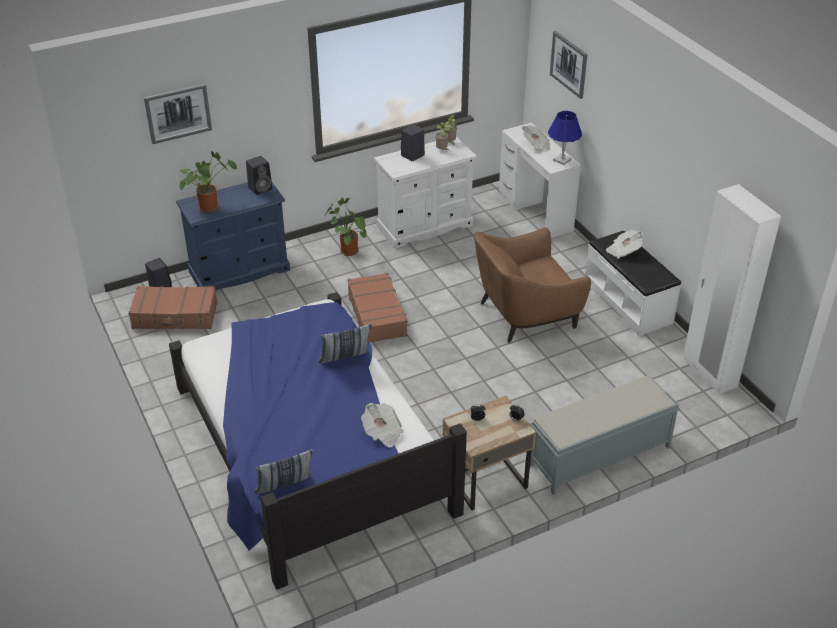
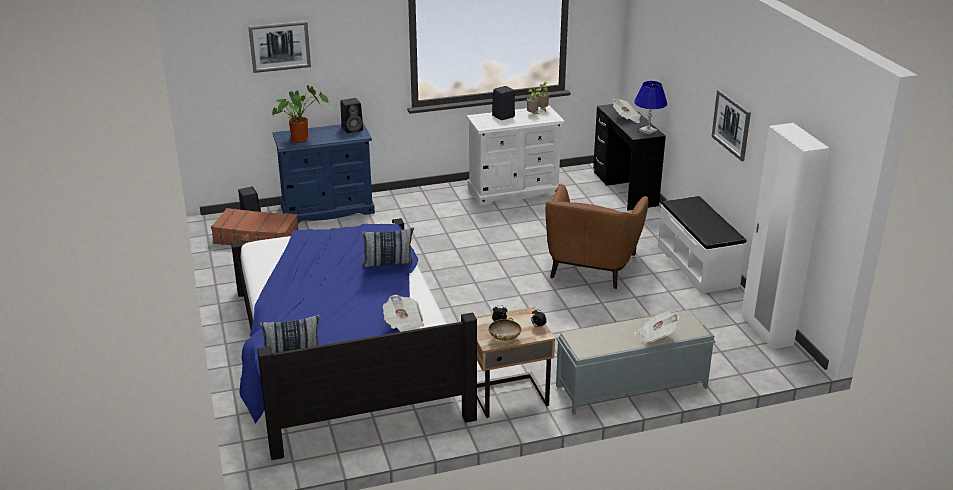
camera: 10 degrees right, 10 degrees down
(347, 250) = (433, 203): potted plant -> none
(377, 315) = (445, 254): brown suitcase -> none
(488, 438) = (504, 338): none -> beige bowl
(525, 314) = (590, 266): brown armchair -> brown armchair turned 60 degrees counterclockwise
(535, 212) = (625, 189): white desk -> black desk
(569, 64) = (658, 37): picture -> picture (731, 124)
(623, 251) = (694, 211): newspaper -> newspaper (655, 337)

